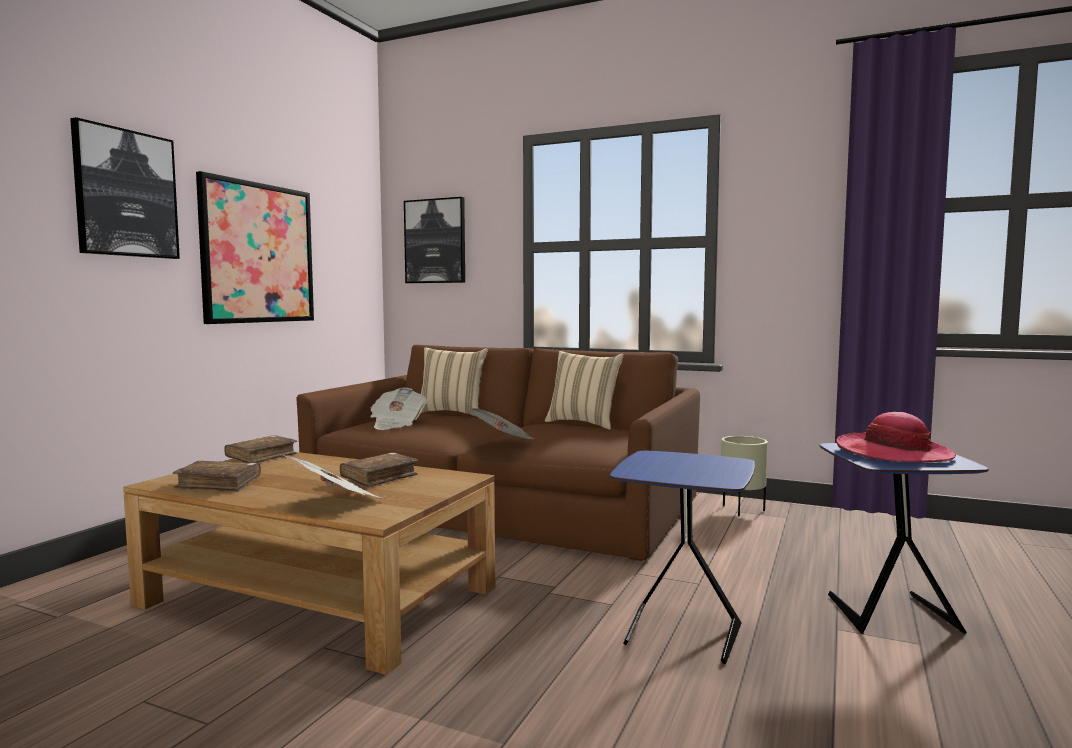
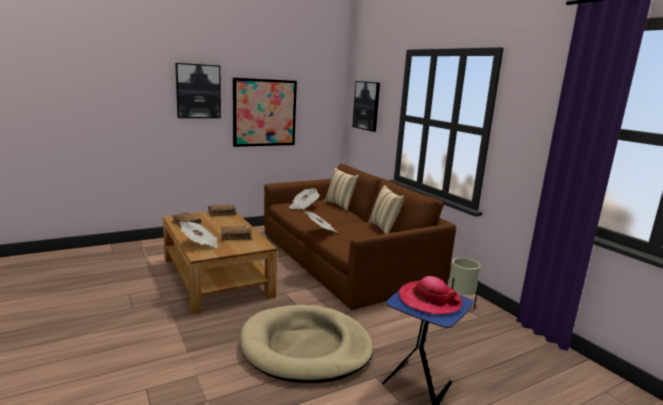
camera: 35 degrees right, 10 degrees up
(682, 635) = (306, 347): blue side table -> beige dog bed

